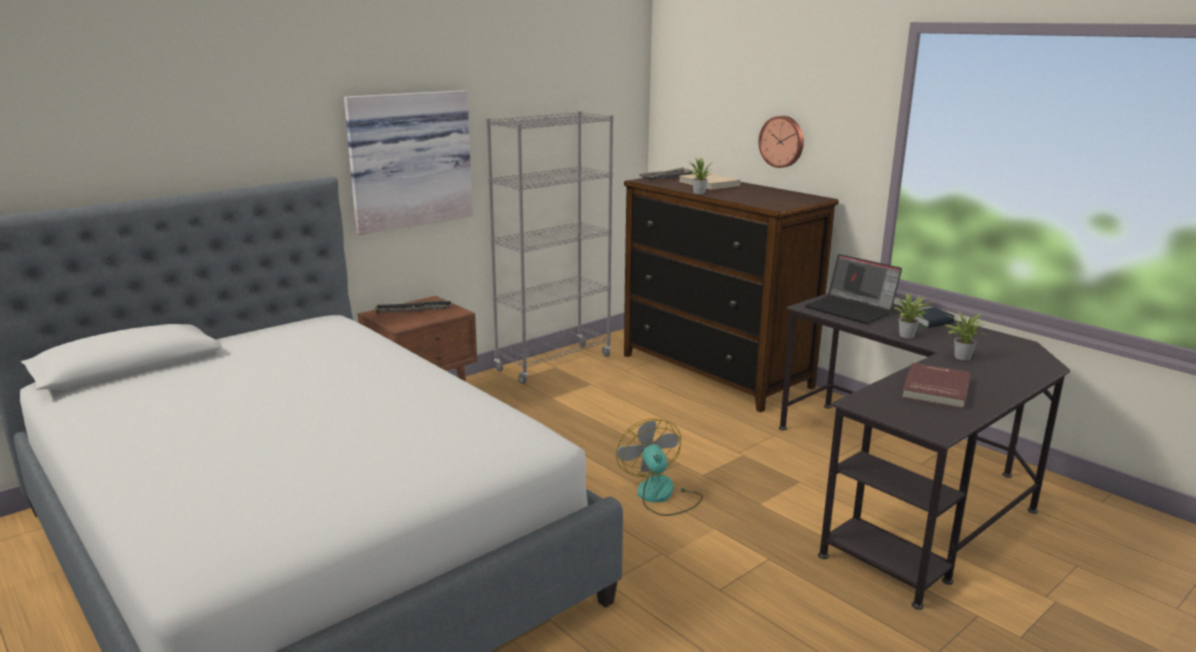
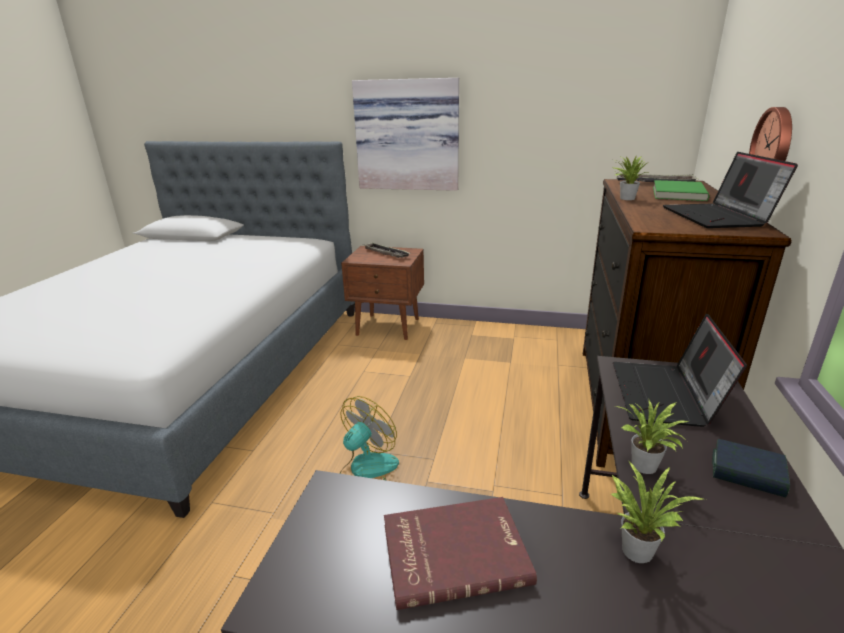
camera: 55 degrees right, 5 degrees up
(554, 363) = (518, 335): grey bookcase -> none
(708, 183) = (677, 193): beige book -> green book
(780, 194) = (719, 217): none -> laptop

